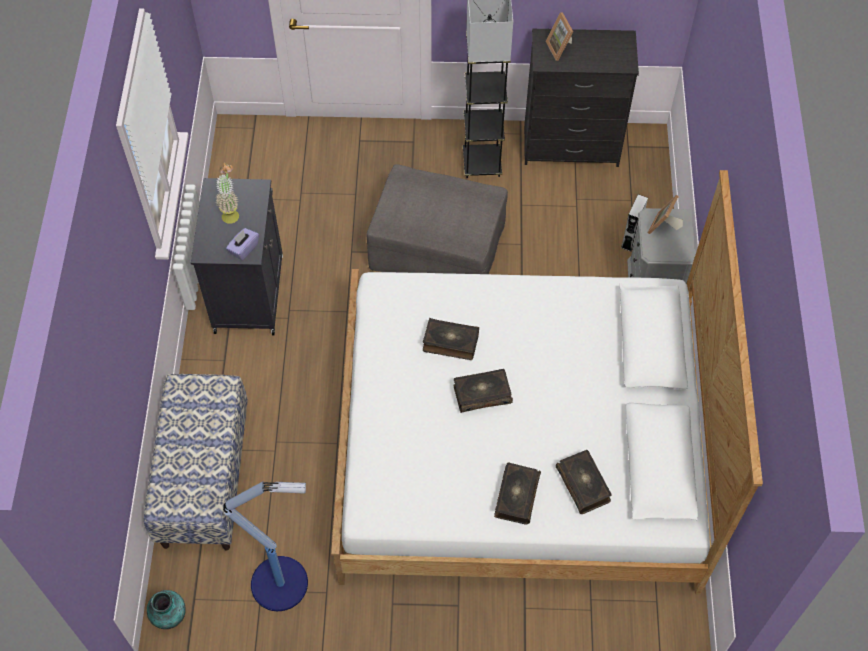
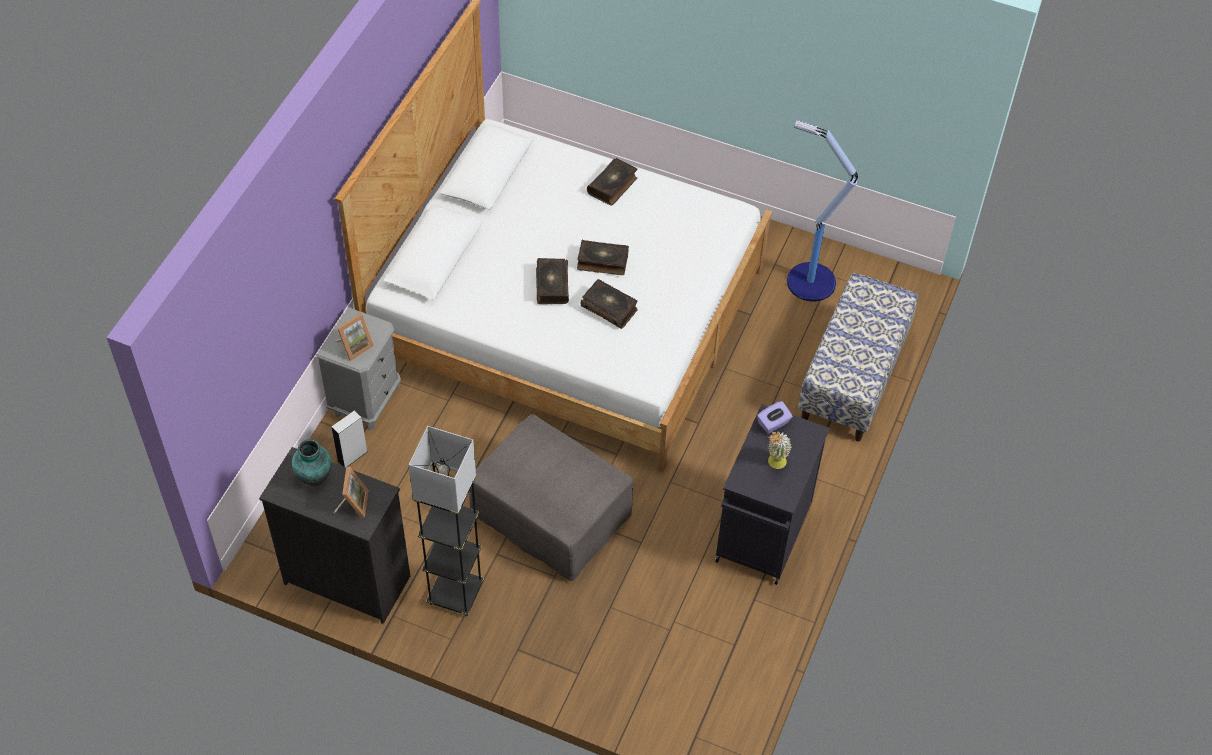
camera: 160 degrees left, 5 degrees down
(170, 617) = (907, 287): vase -> vase (314, 476)
(583, 485) = (556, 177): book -> book (551, 285)

